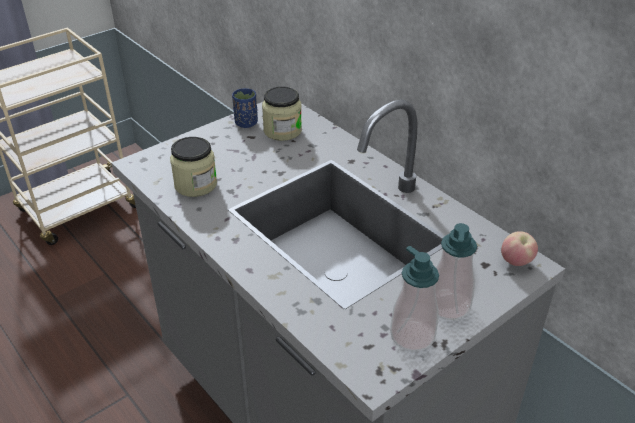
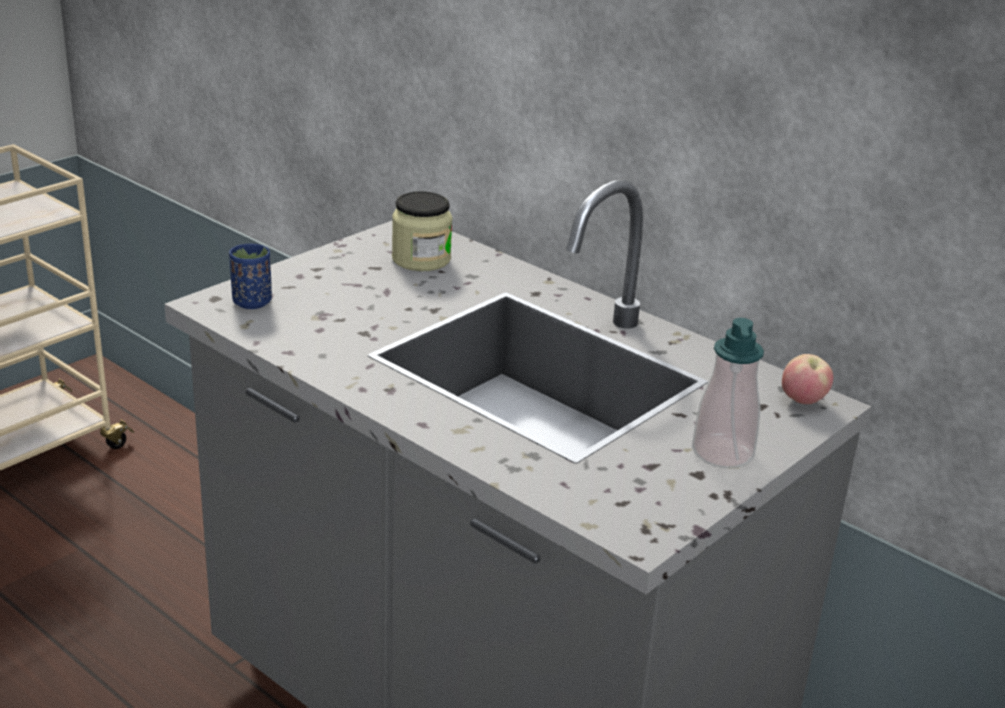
camera: 10 degrees left, 10 degrees down
(195, 184) = (308, 327): jar -> none
(246, 123) = (362, 251): blue cup -> blue cup (252, 302)
(412, 335) = (681, 488): soap dispenser -> none

